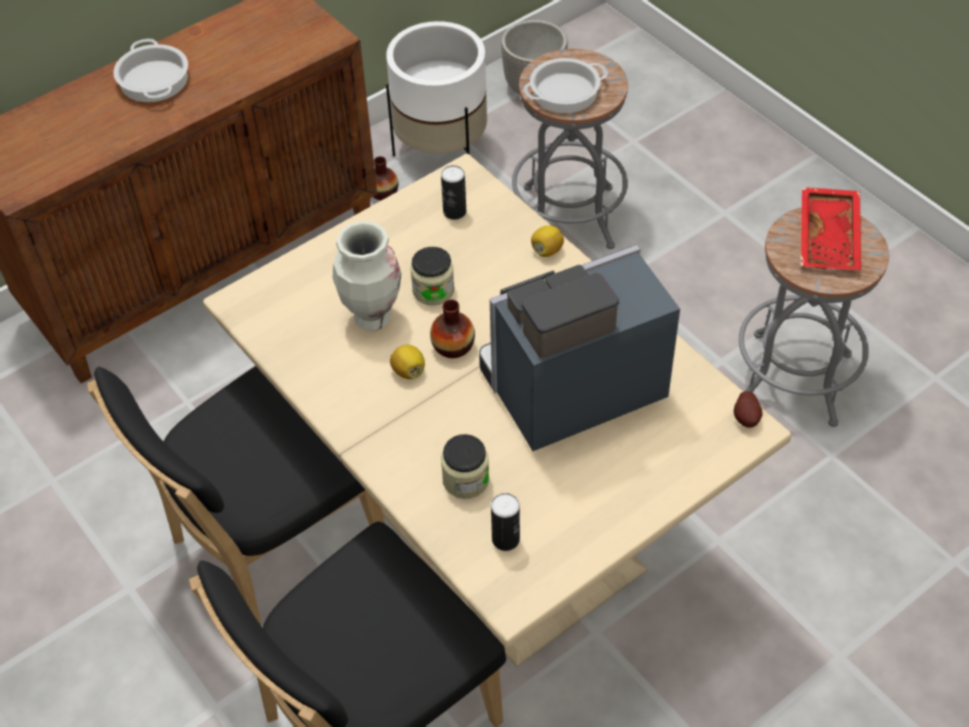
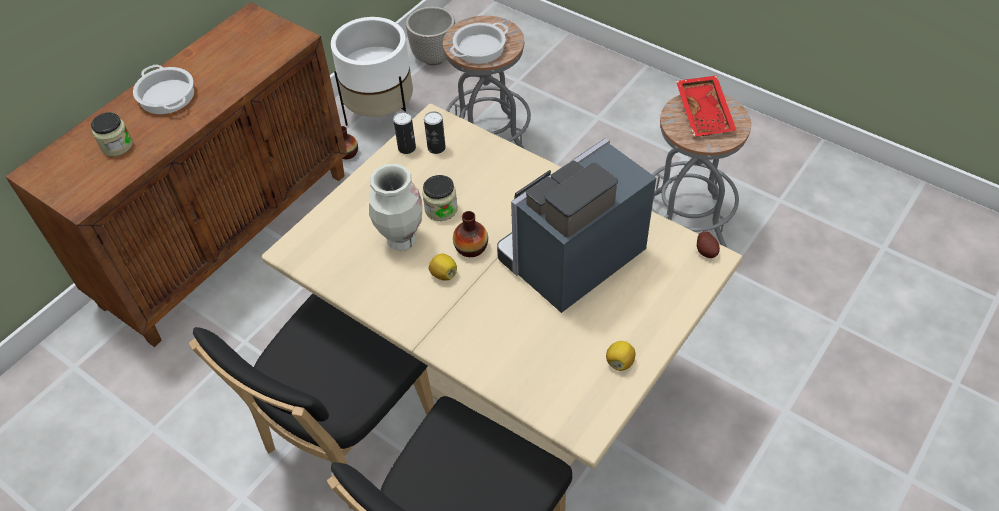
camera: 15 degrees left, 0 degrees up
(465, 480) = (517, 347): jar -> jar (117, 146)
(505, 539) = (564, 385): can -> can (407, 148)
(547, 250) = (516, 162): lemon -> lemon (619, 362)

